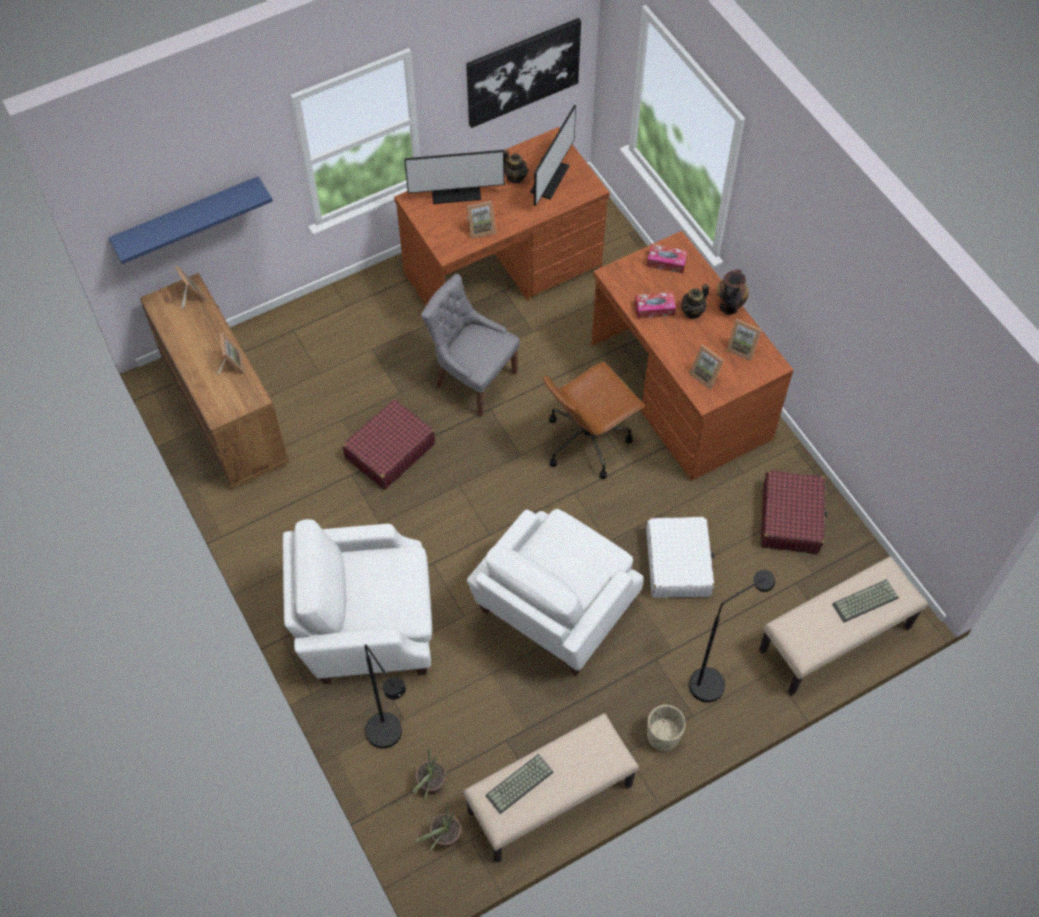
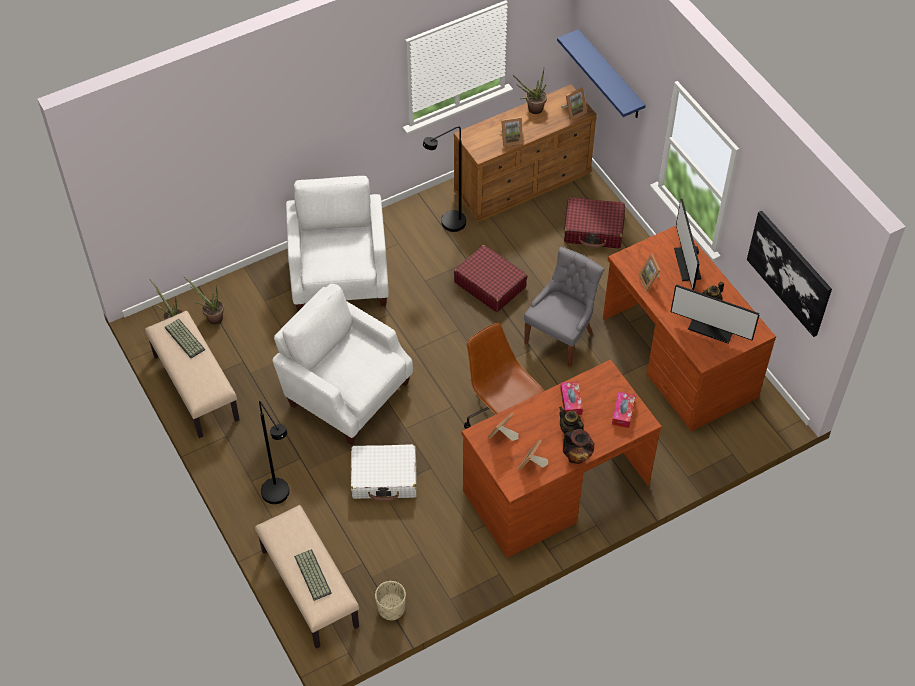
camera: 90 degrees right, 5 degrees down
(180, 340) = (532, 109): none -> potted plant
(390, 739) = (250, 294): black floor lamp -> black floor lamp (448, 226)
(663, 736) = (236, 460): beige planter -> beige planter (391, 608)
(791, 518) = (426, 565): red suitcase -> red suitcase (594, 229)

